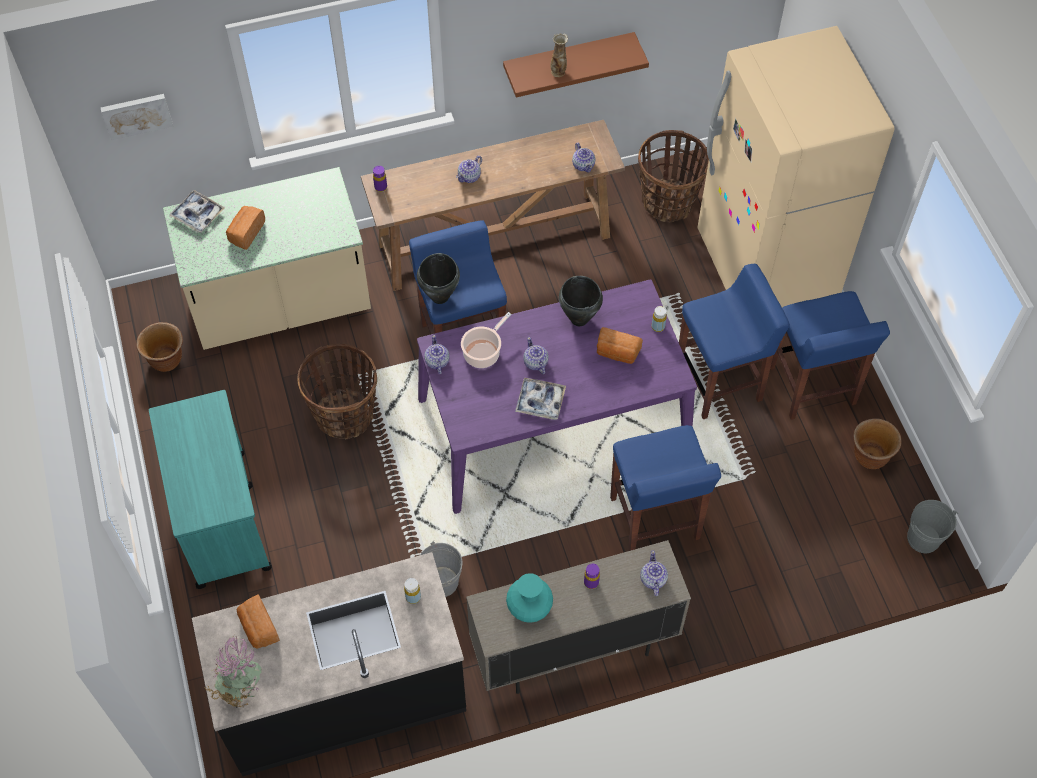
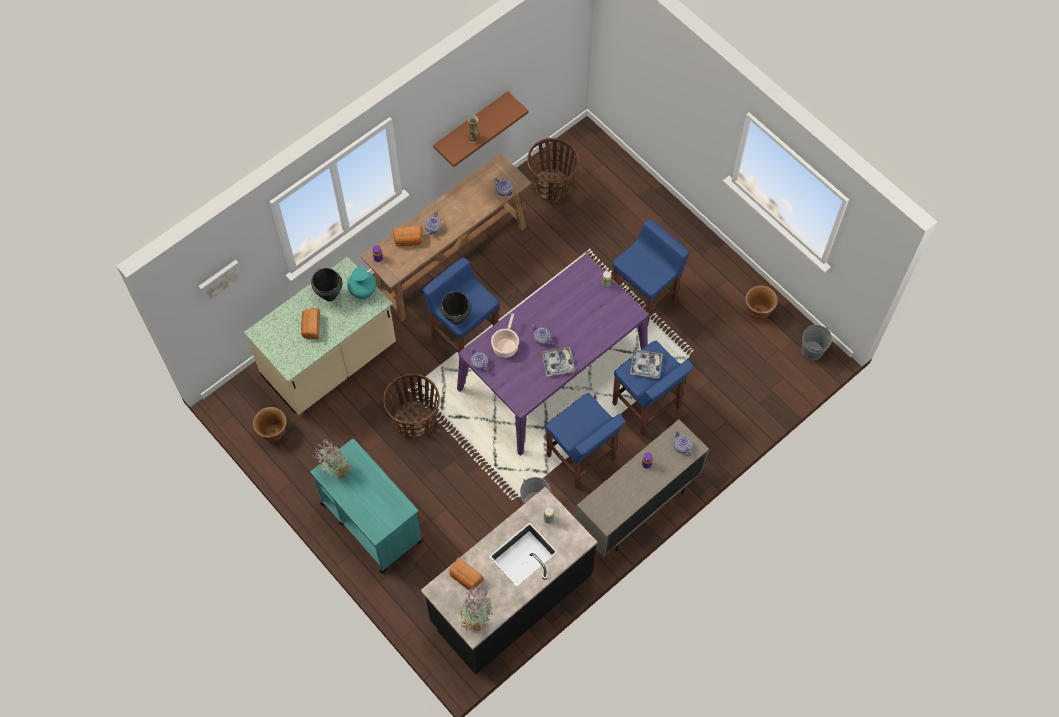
camera: 25 degrees left, 5 degrees up
(180, 421) = (336, 470): none -> potted plant
(197, 215) = (271, 327): tray -> tray (645, 365)
(529, 607) = (617, 495): turquoise vase -> turquoise vase (363, 290)
(579, 319) = (554, 299): black cooking pot -> black cooking pot (330, 296)
(617, 353) = (589, 312): bread -> bread (408, 240)
(766, 267) = (636, 208): beige fridge -> none
(812, 387) = (702, 279): blue stool -> blue stool (581, 458)

